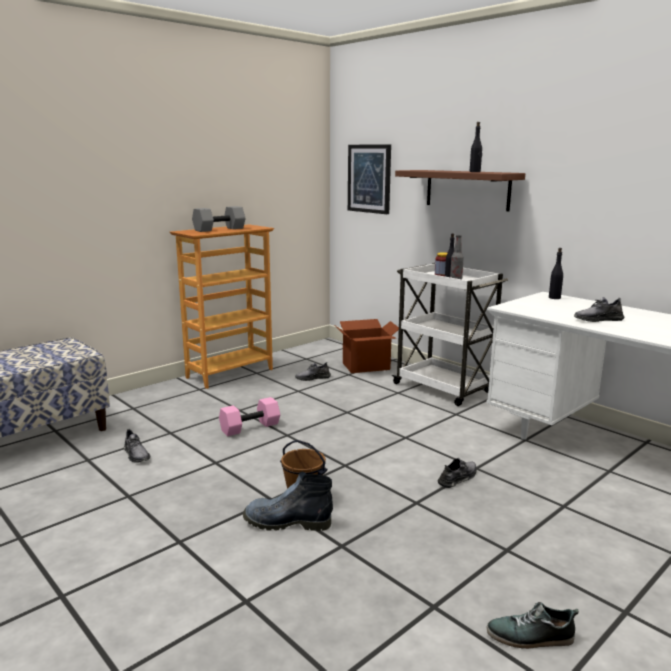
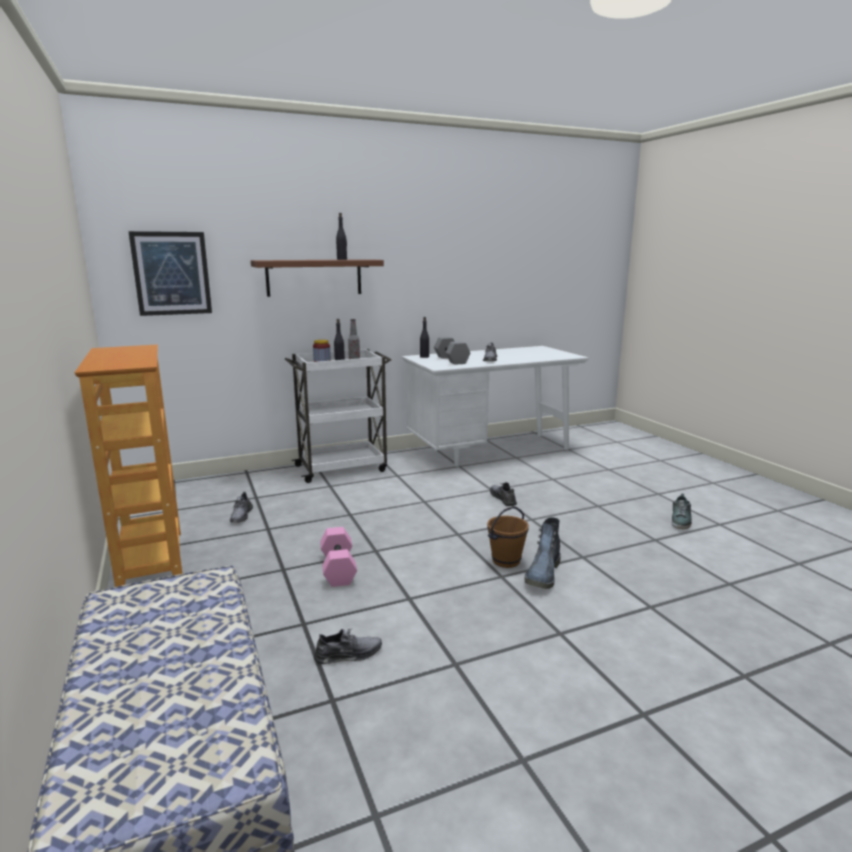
camera: 70 degrees left, 0 degrees up
(219, 229) = (120, 357): grey dumbbell -> grey dumbbell (452, 360)
(366, 366) = (247, 486): cardboard box -> none

